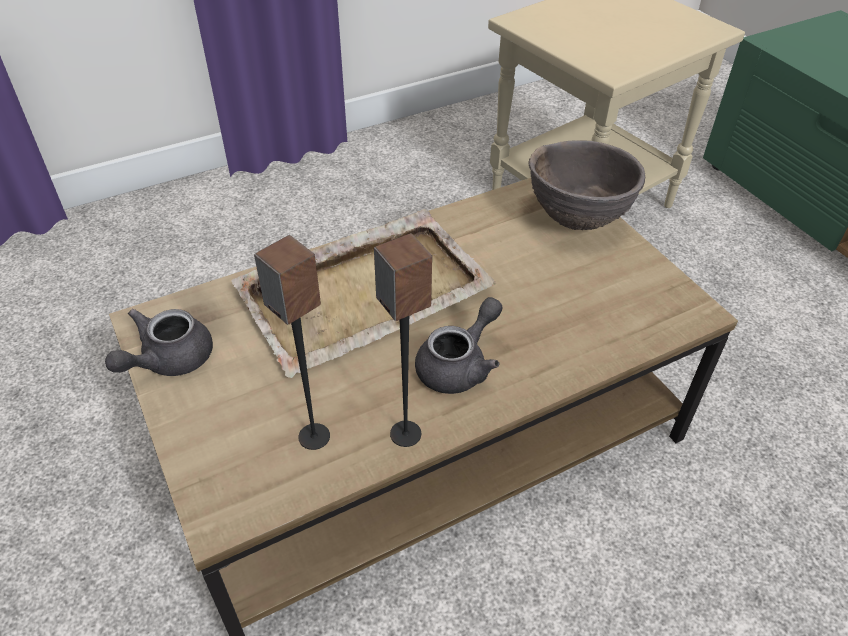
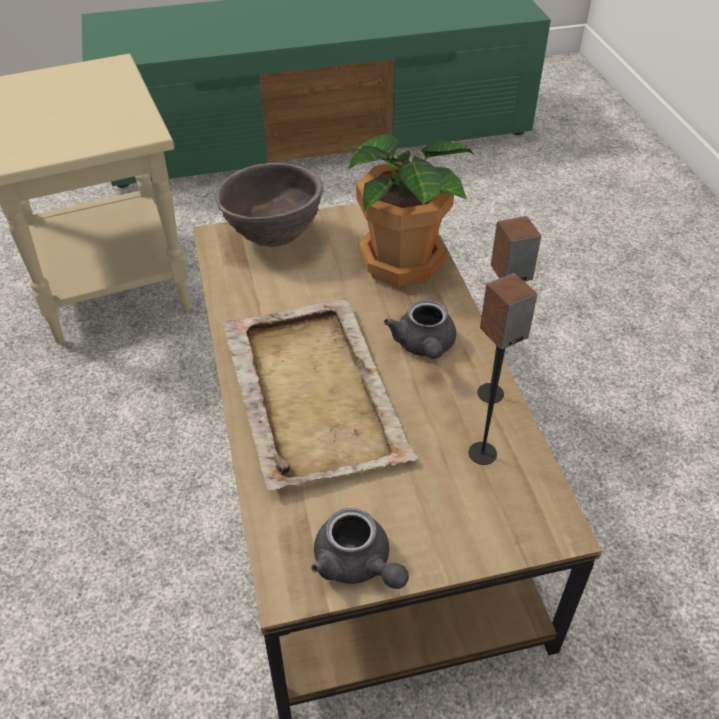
camera: 75 degrees left, 0 degrees up
(459, 365) = (424, 347): grey teapot -> grey teapot turned 150 degrees counterclockwise
(597, 323) = (401, 260): none -> potted plant

